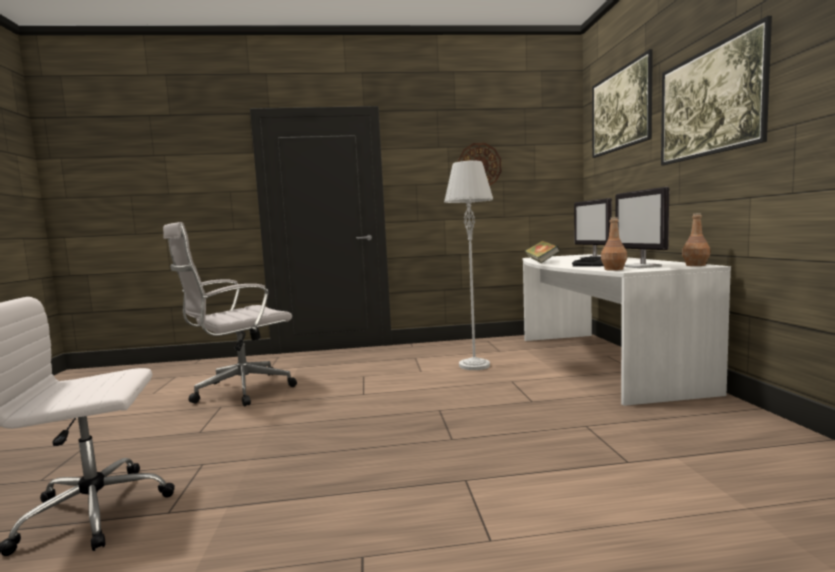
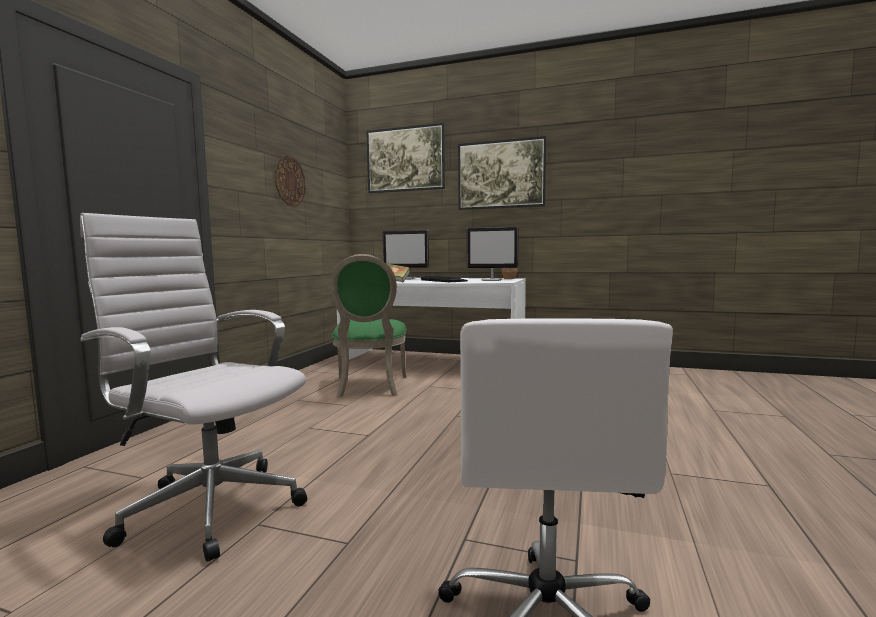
camera: 65 degrees left, 0 degrees up
(239, 391) = (209, 507): white office chair -> white office chair turned 135 degrees clockwise
(474, 365) = (369, 387): grey floor lamp -> green chair
(613, 269) = (493, 282): brown bottle -> none

